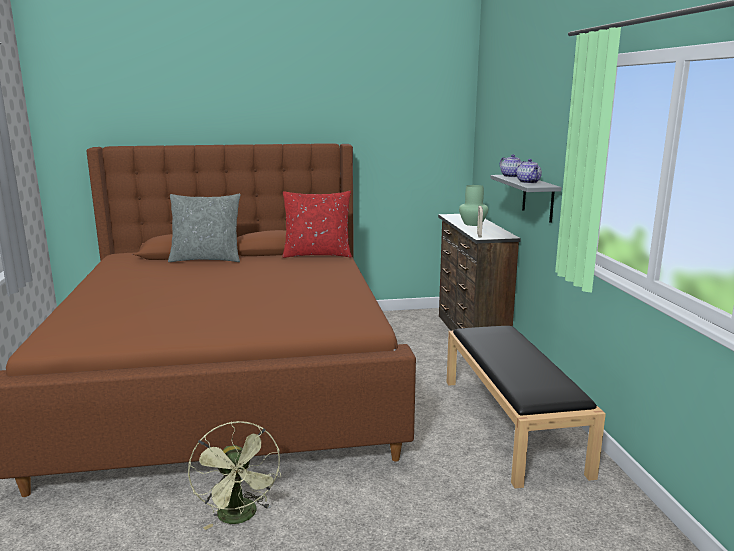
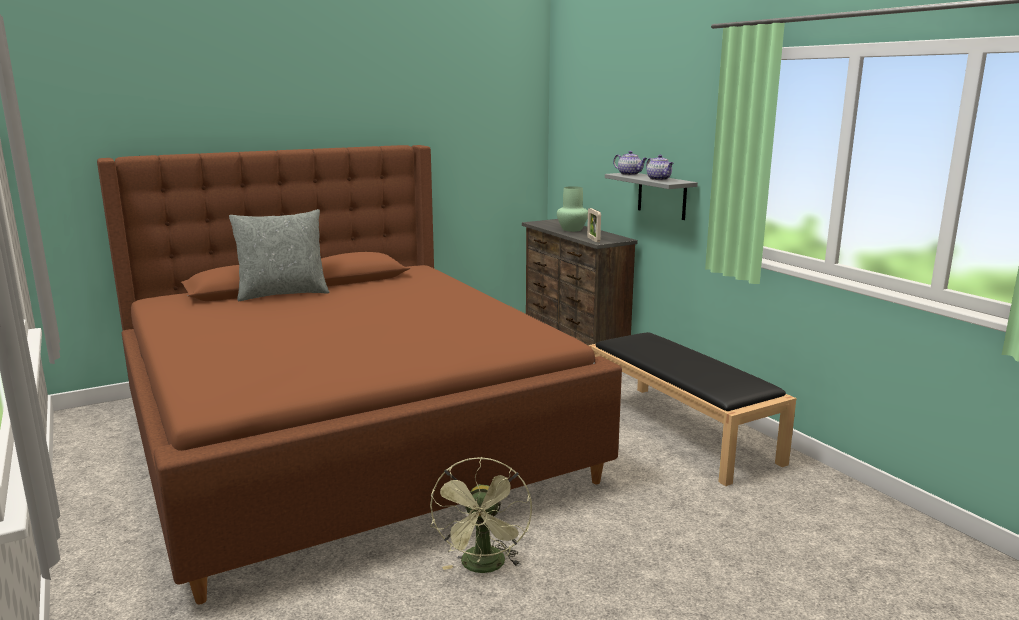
camera: 20 degrees left, 0 degrees up
(240, 517) = (484, 567): green fan -> green fan turned 45 degrees clockwise
(317, 255) = (412, 277): red pillow -> none

